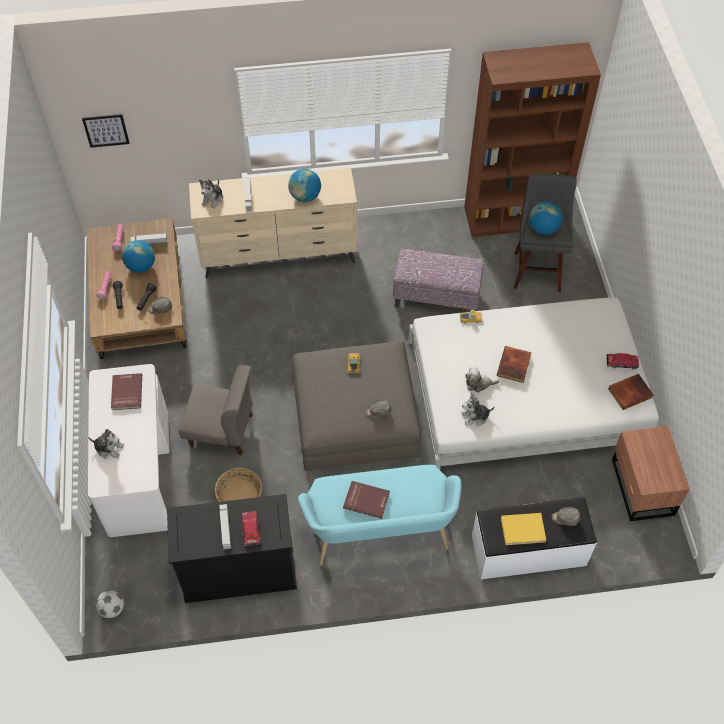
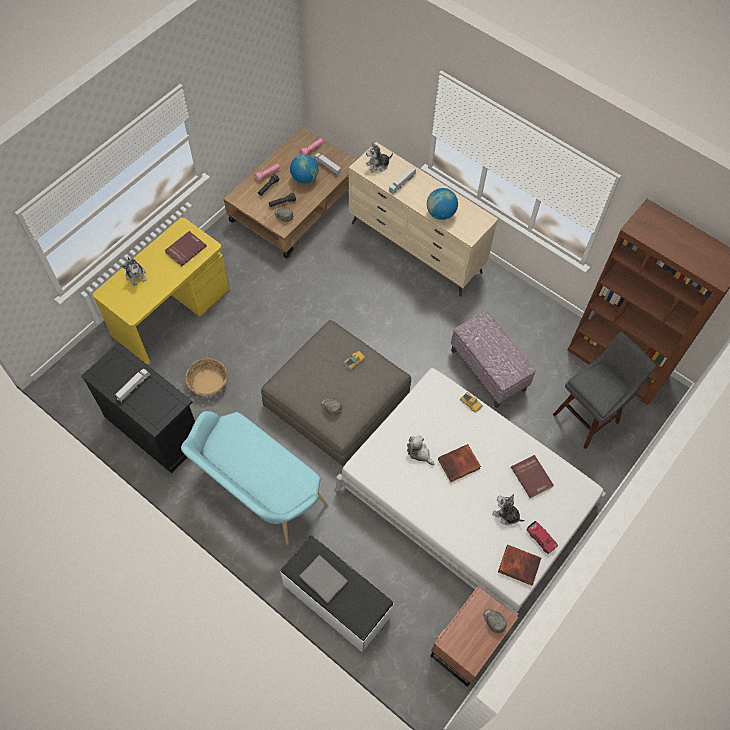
camera: 45 degrees right, 5 degrees up
(106, 130) = (338, 58): picture -> none
(112, 609) = (65, 380): football -> none
(138, 471) = (171, 311): white desk -> yellow desk
(221, 430) = (246, 331): grey chair -> none
(251, 531) = (145, 403): toy car -> none
(366, 500) = (248, 456): red book -> red book (532, 476)
(475, 417) = (388, 473): plush toy -> plush toy (506, 514)
(523, 530) = (323, 580): yellow book -> grey book
(543, 228) = (594, 385): globe -> none
(565, 518) = (360, 602): grey cap -> grey cap (493, 621)

